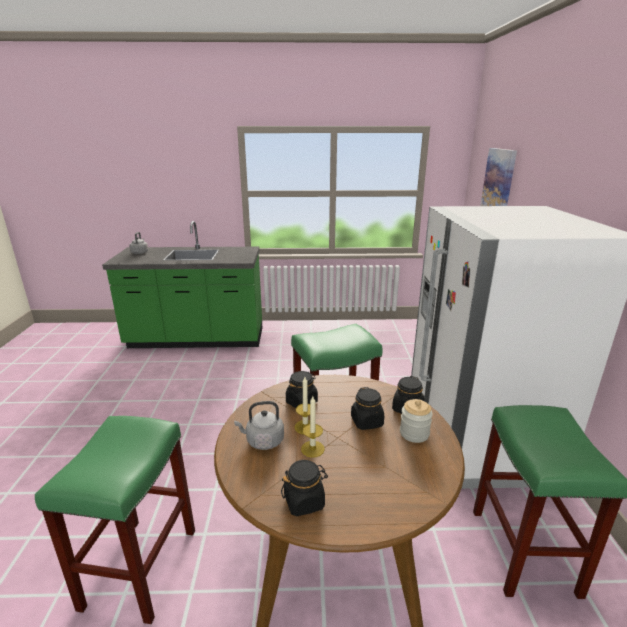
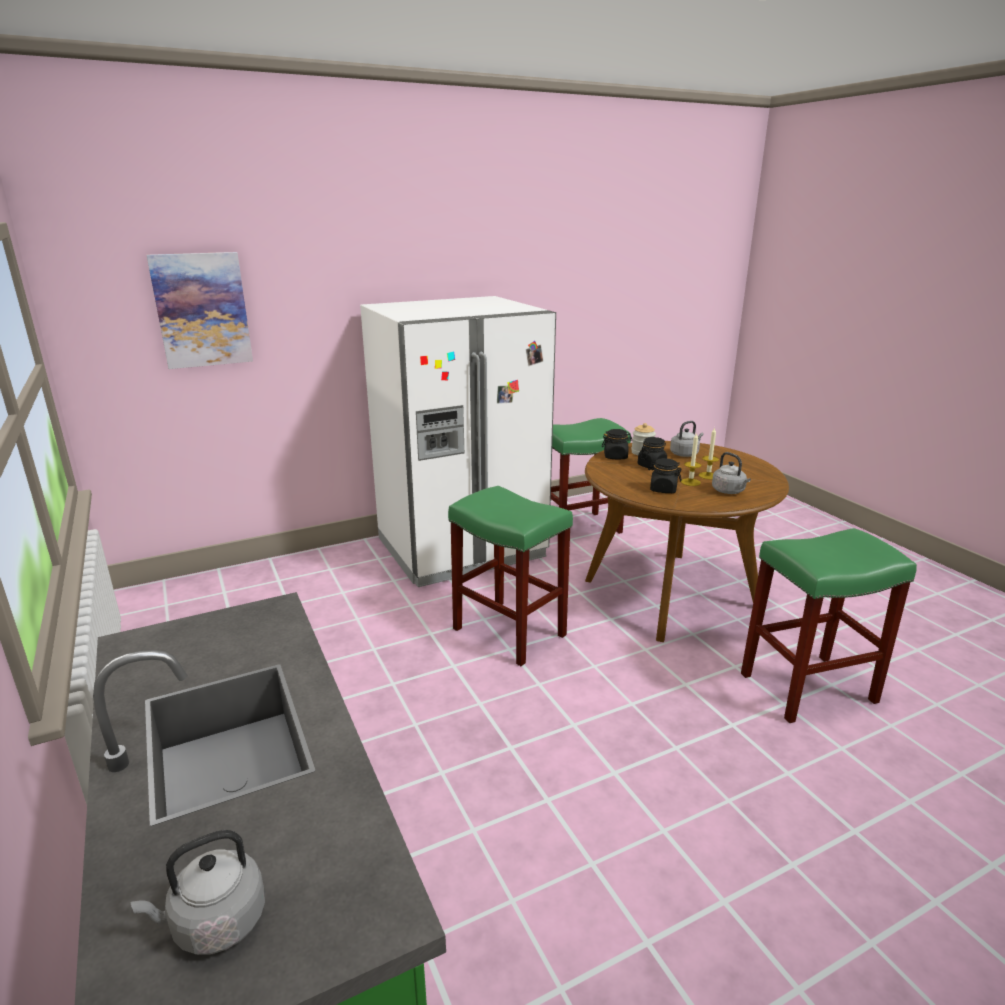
camera: 115 degrees left, 0 degrees up
(304, 501) = (752, 469): black jar -> none
(394, 467) = (685, 454): none -> grey kettle

